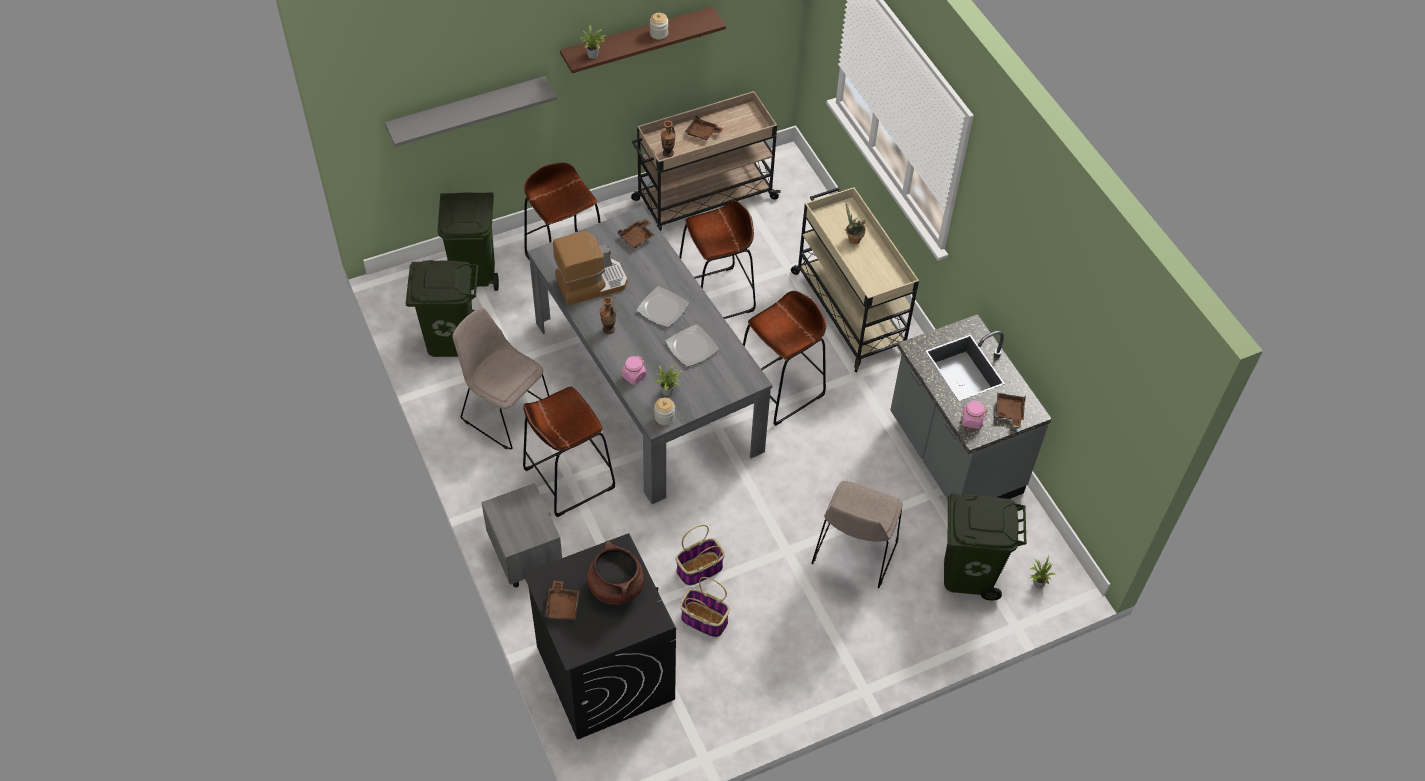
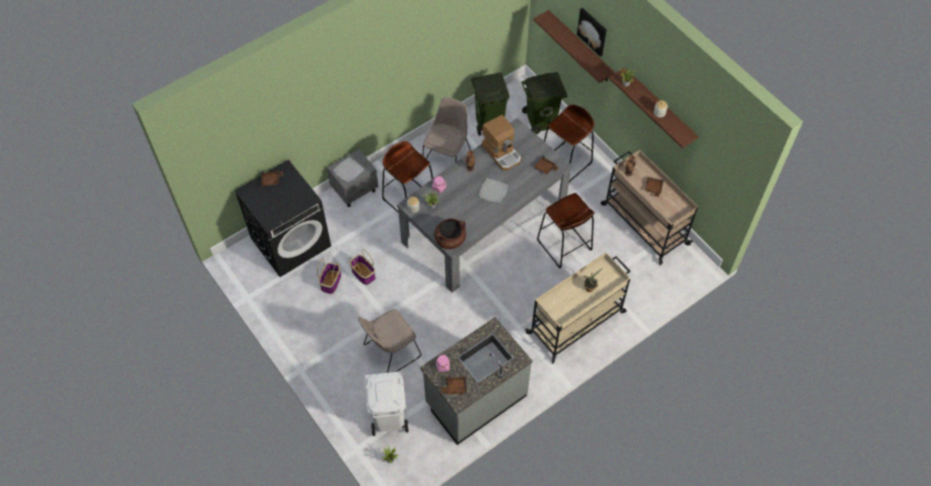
camera: 80 degrees right, 5 degrees up
(467, 111) = (580, 47): grey shelf -> brown shelf
(484, 61) = (593, 31): none -> picture
(615, 586) = (287, 201): brown cooking pot -> brown cooking pot (450, 239)
(692, 347) = (468, 212): plate -> plate (348, 171)
(780, 390) = (501, 293): brown stool -> none
(854, 553) = (390, 352): beige chair -> beige chair turned 45 degrees counterclockwise
(968, 572) = (390, 417): green trash can -> white trash can

